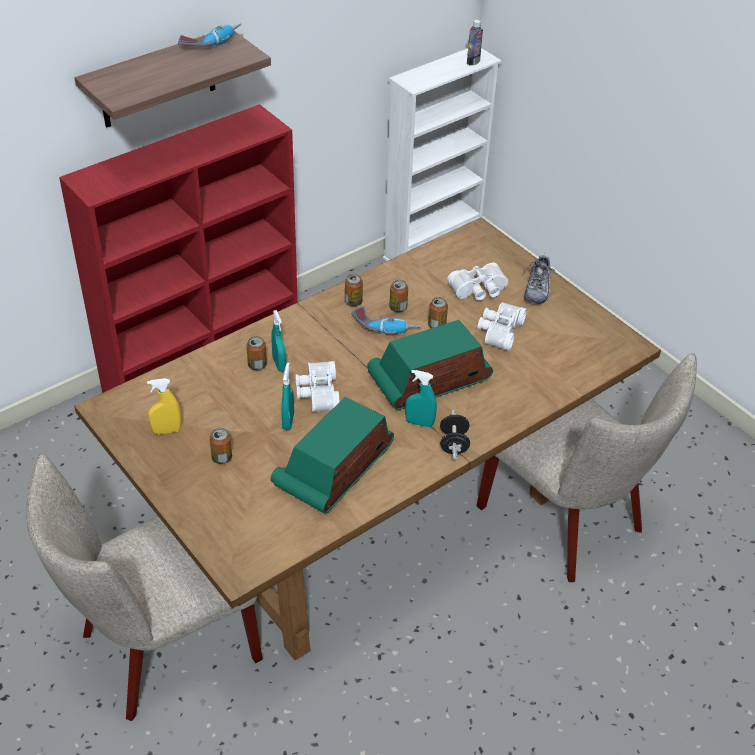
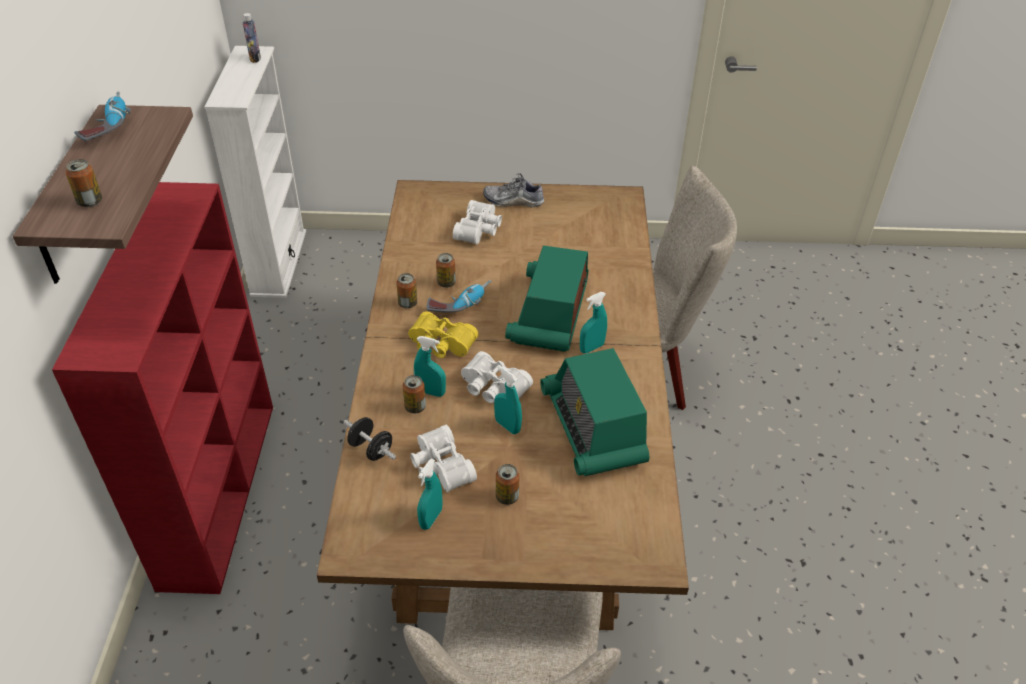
camera: 50 degrees left, 0 degrees up
(167, 431) = (431, 518): yellow spray bottle -> turquoise spray bottle
(330, 342) = (440, 345): none -> yellow binoculars
(437, 325) = (492, 274): can -> can (90, 201)
(453, 444) = (634, 342): black dumbbell -> black dumbbell (371, 449)
(499, 331) = (536, 247): white binoculars -> white binoculars (439, 467)
(537, 288) = (513, 201): shoe -> shoe turned 135 degrees clockwise

